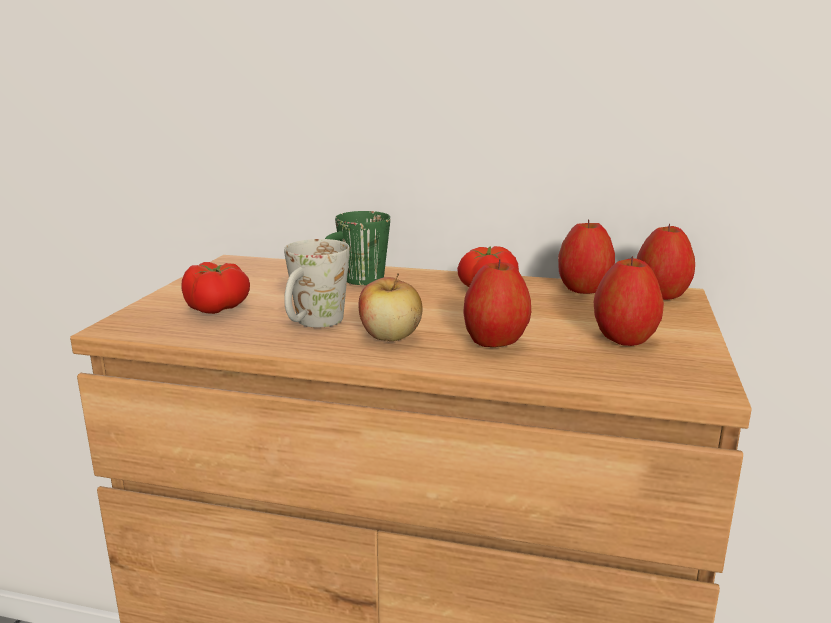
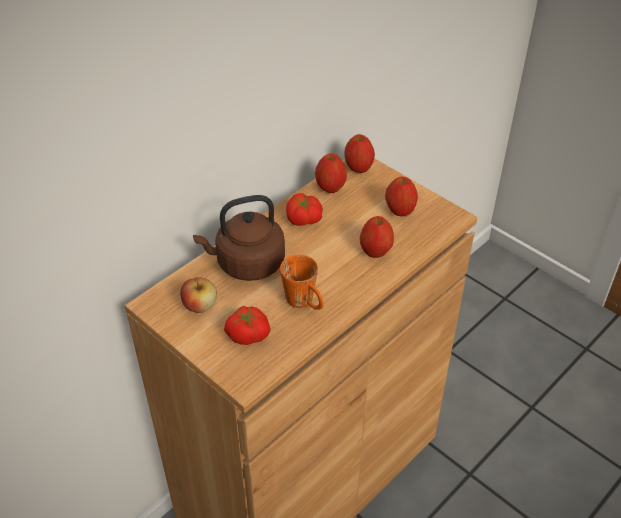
camera: 60 degrees left, 25 degrees up
(313, 325) = (305, 303): white mug -> orange mug
(354, 282) = (247, 264): green mug -> brown kettle
(390, 337) = (342, 281): apple -> apple (200, 306)

